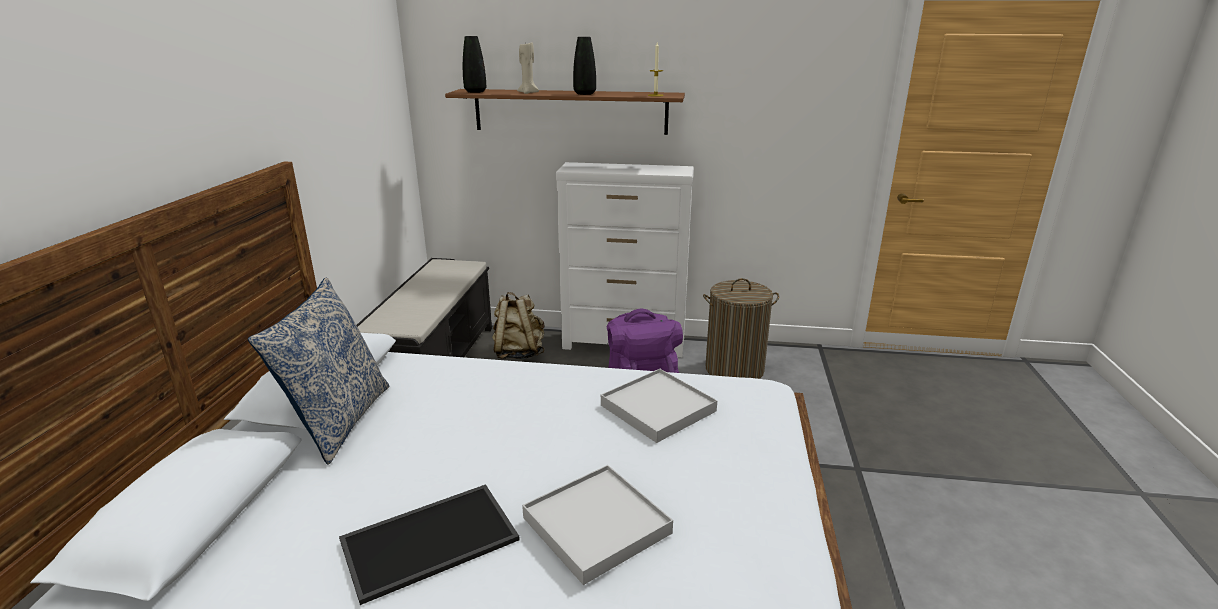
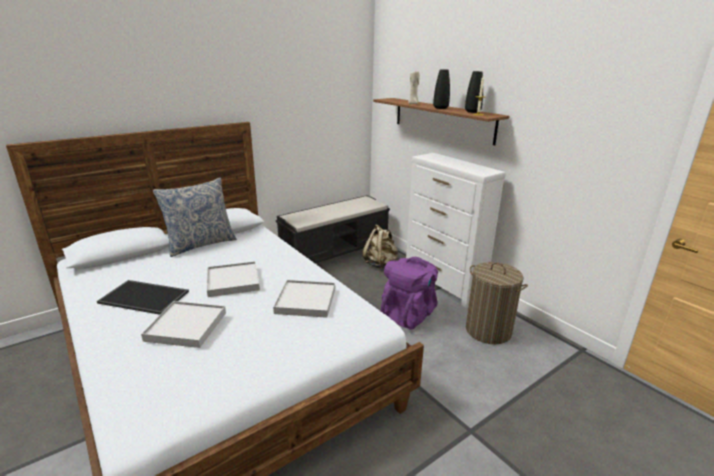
camera: 45 degrees right, 0 degrees up
(475, 92) = (390, 100): black vase -> black vase (472, 112)
(519, 438) = (233, 281): none -> white tray

